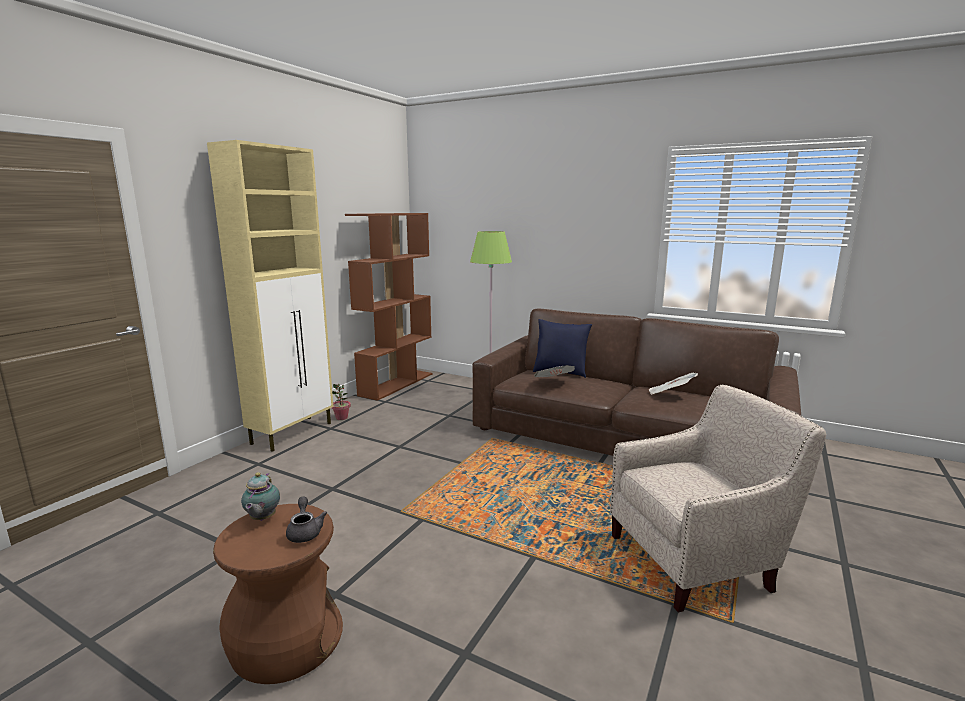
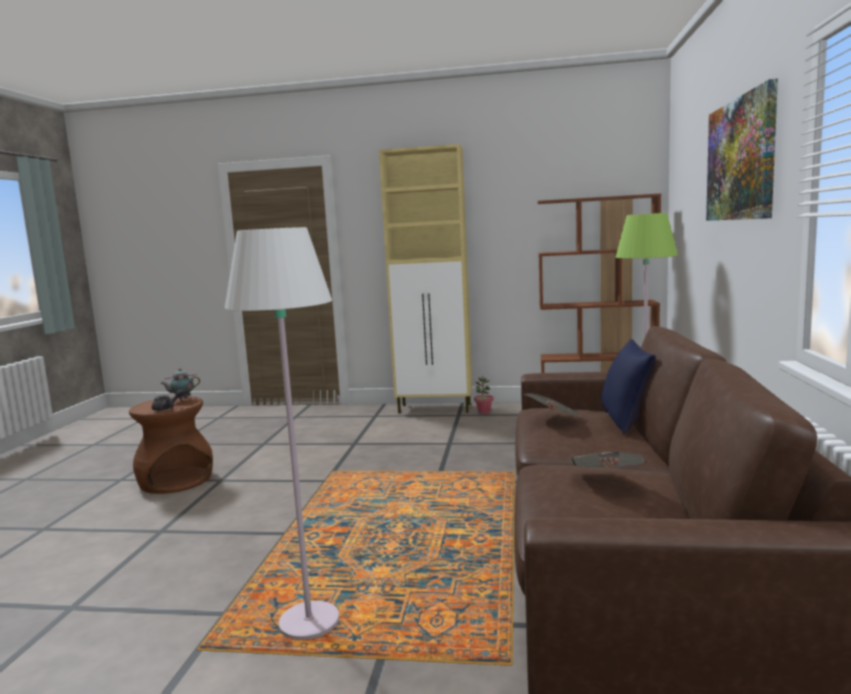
camera: 70 degrees right, 5 degrees down
(566, 202) = (740, 160): none -> picture
(697, 560) = (309, 623): beige armchair -> white floor lamp

